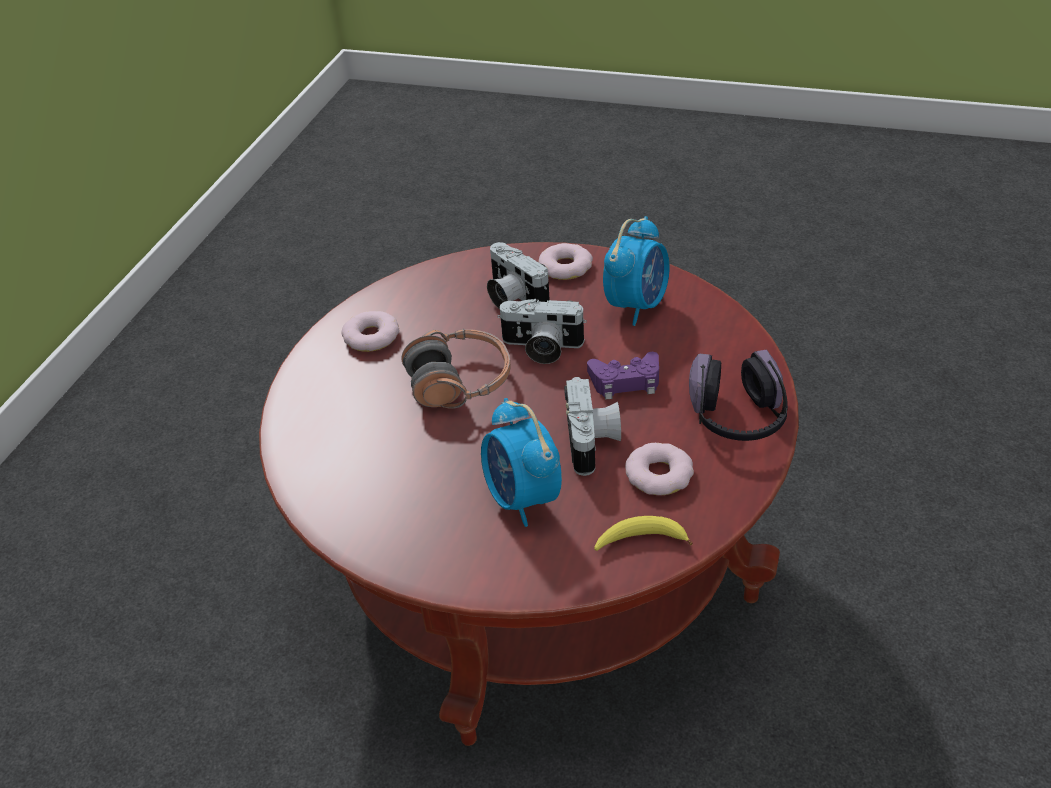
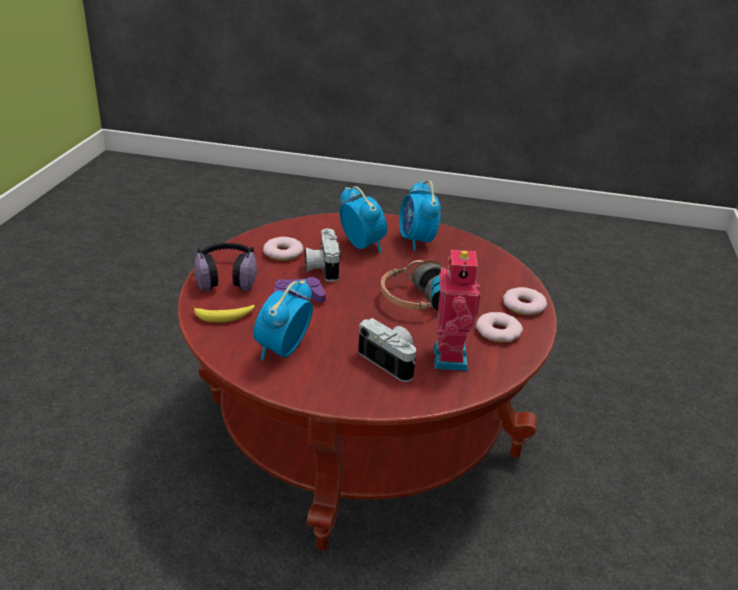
camera: 170 degrees right, 10 degrees down
(422, 514) = (416, 241): none -> alarm clock
(448, 301) = (447, 358): none -> toy robot
(541, 348) = (361, 320): camera -> none
(565, 267) = (346, 388): donut -> donut (523, 305)
(640, 540) = (297, 230): banana -> banana (224, 317)

